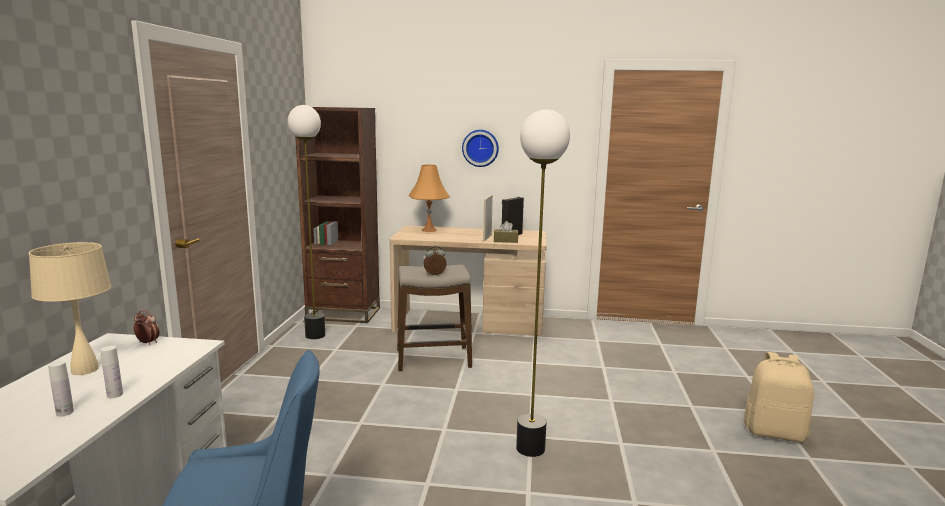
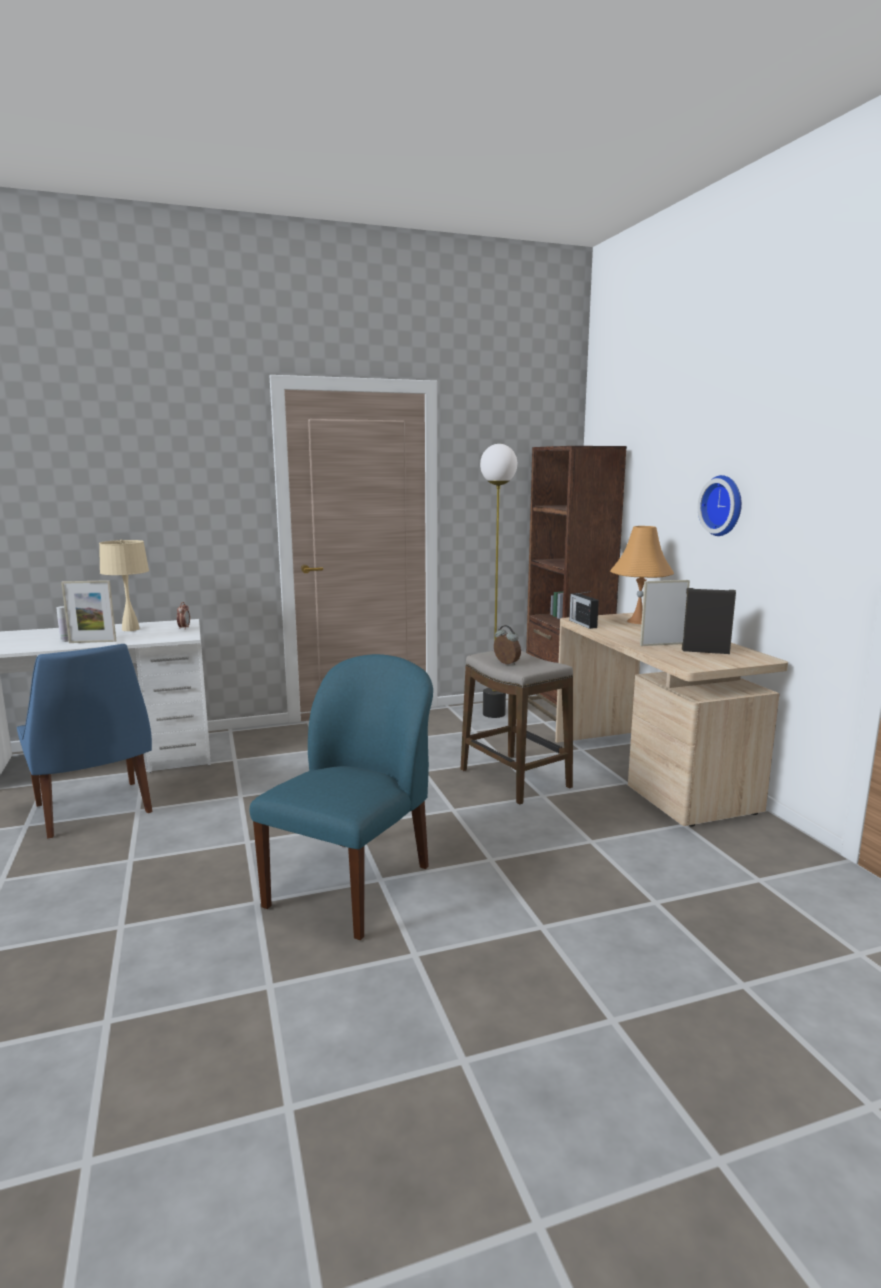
camera: 65 degrees right, 0 degrees up
(115, 395) = (92, 642): white bottle -> picture frame
(414, 238) = (582, 623): none -> radio
(505, 241) = (665, 653): brown tissue box -> none
(530, 448) = (352, 885): floor lamp -> blue chair
(774, 432) = (610, 1158): beige backpack -> none

